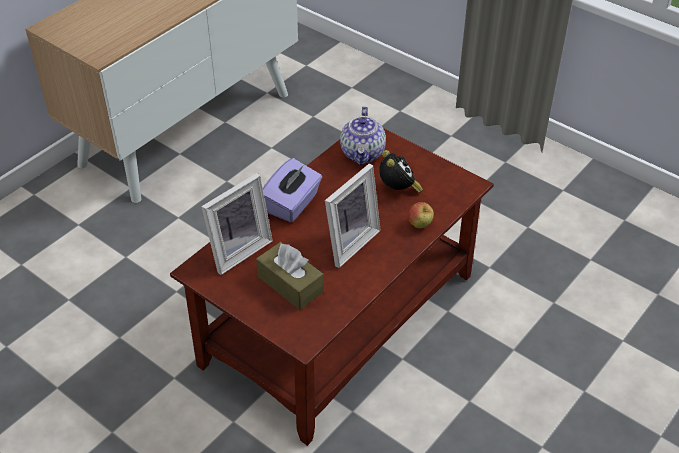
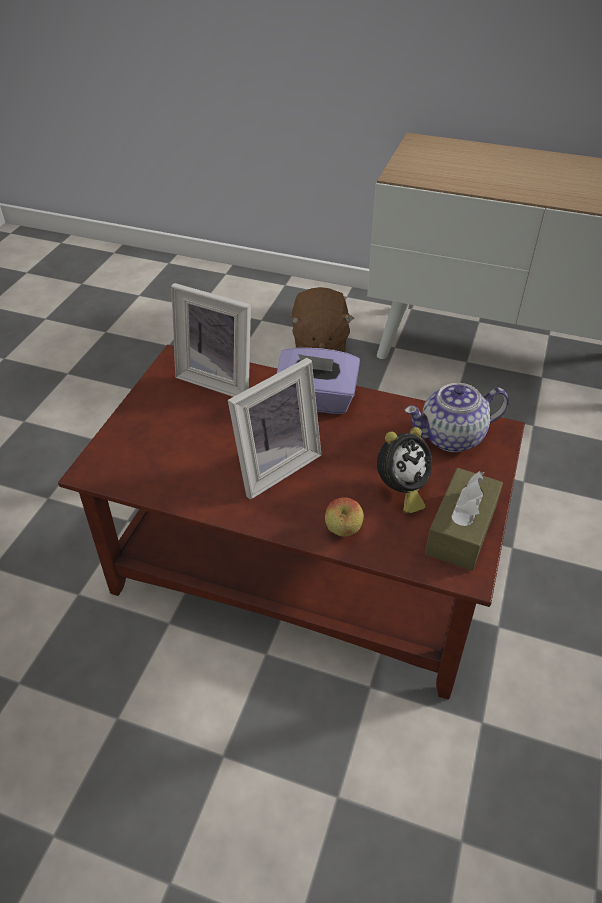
camera: 70 degrees right, 0 degrees up
(88, 233) = (319, 343): none -> brown plush toy
(290, 284) = (181, 434): brown tissue box -> brown tissue box (461, 530)
(348, 242) = (273, 466): picture frame -> picture frame turned 60 degrees counterclockwise

